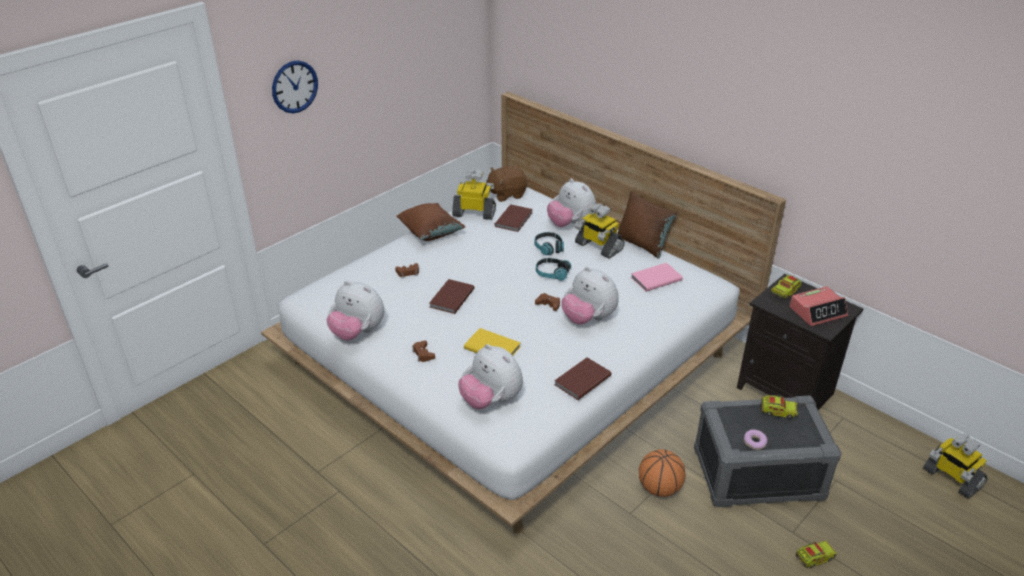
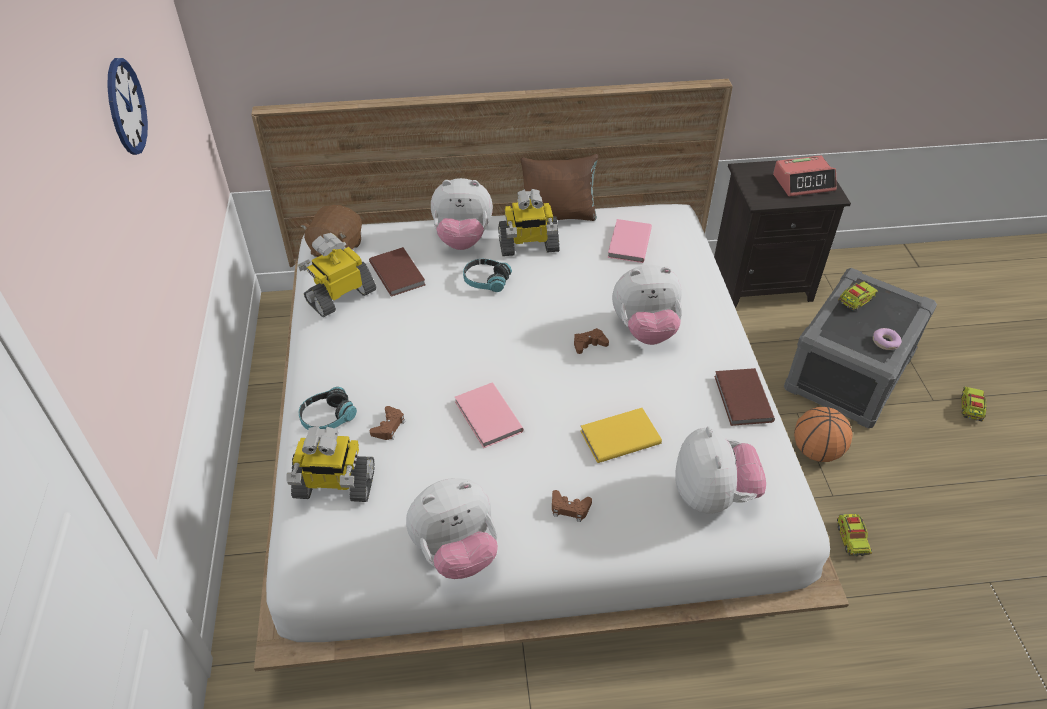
camera: 50 degrees left, 10 degrees up
(294, 86) = (86, 254): wall clock -> wall clock (126, 106)
(430, 233) = (329, 358): brown pillow -> none
(450, 298) = (487, 418): brown book -> pink book
(491, 400) = (713, 495): plush toy -> plush toy turned 90 degrees counterclockwise
(552, 274) = (537, 307): headphones -> headphones (327, 417)
(785, 291) = (756, 180): toy truck -> toy truck (851, 538)
(817, 311) = (803, 182): alarm clock -> alarm clock turned 60 degrees clockwise
(951, 478) = (938, 269): toy robot -> toy robot (334, 485)

